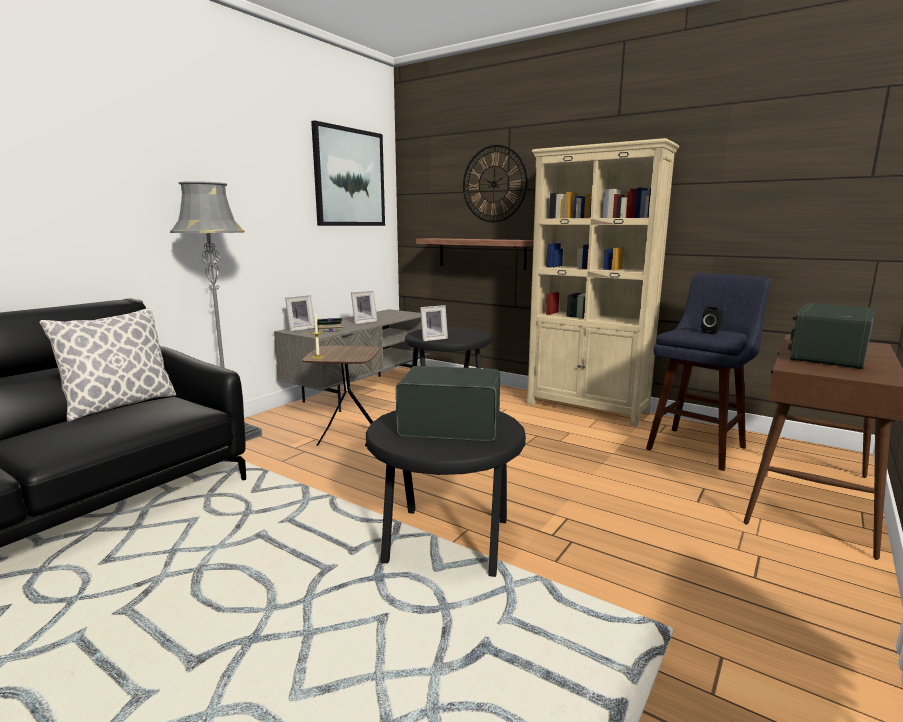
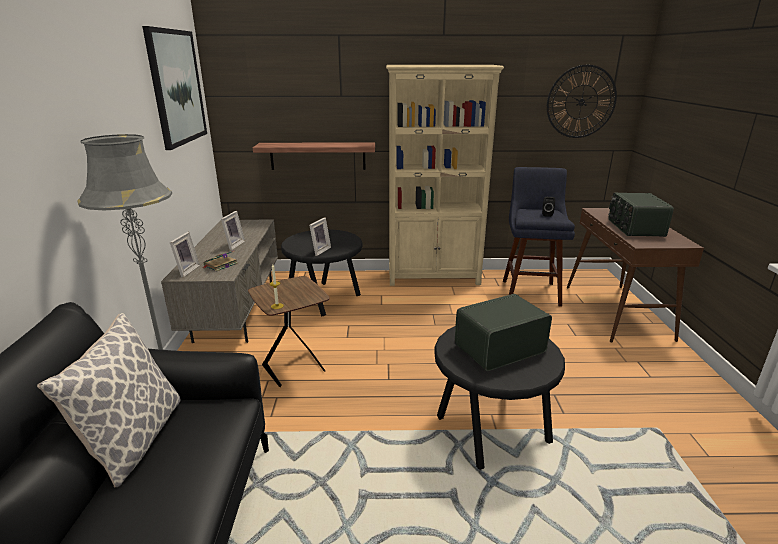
camera: 35 degrees left, 10 degrees up
(494, 184) = (326, 90): wall clock -> wall clock (581, 102)

